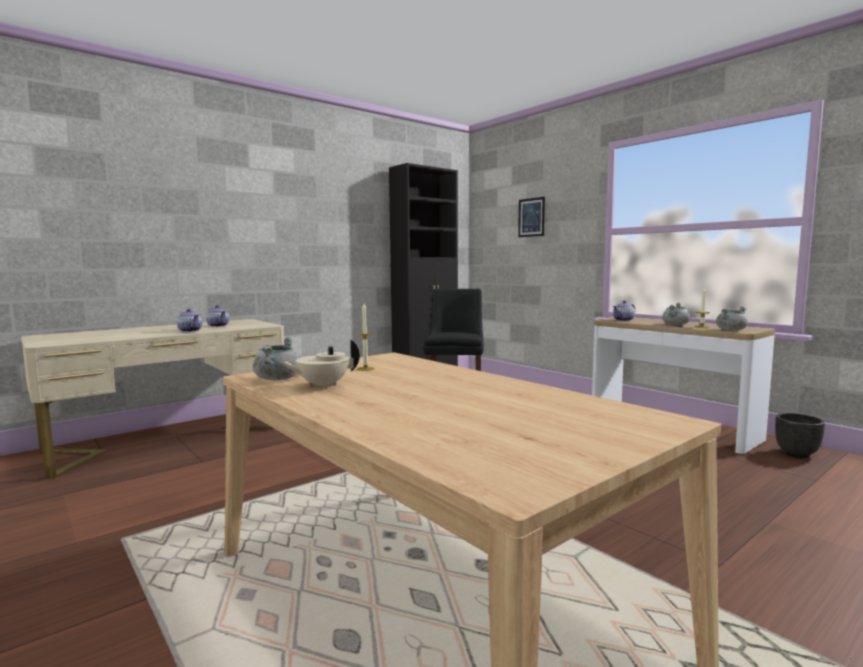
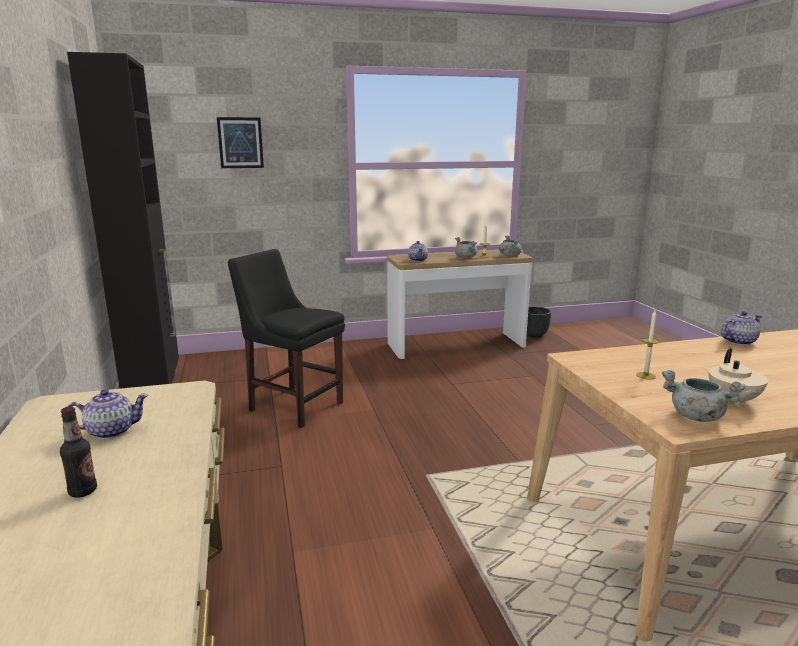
camera: 65 degrees left, 10 degrees up
(164, 330) = (83, 491): none -> bottle
(190, 331) = (152, 461): teapot -> teapot (738, 341)

